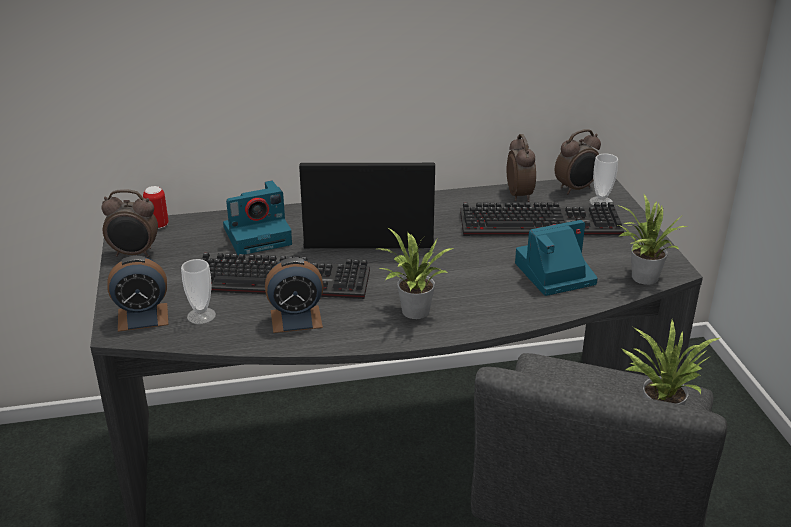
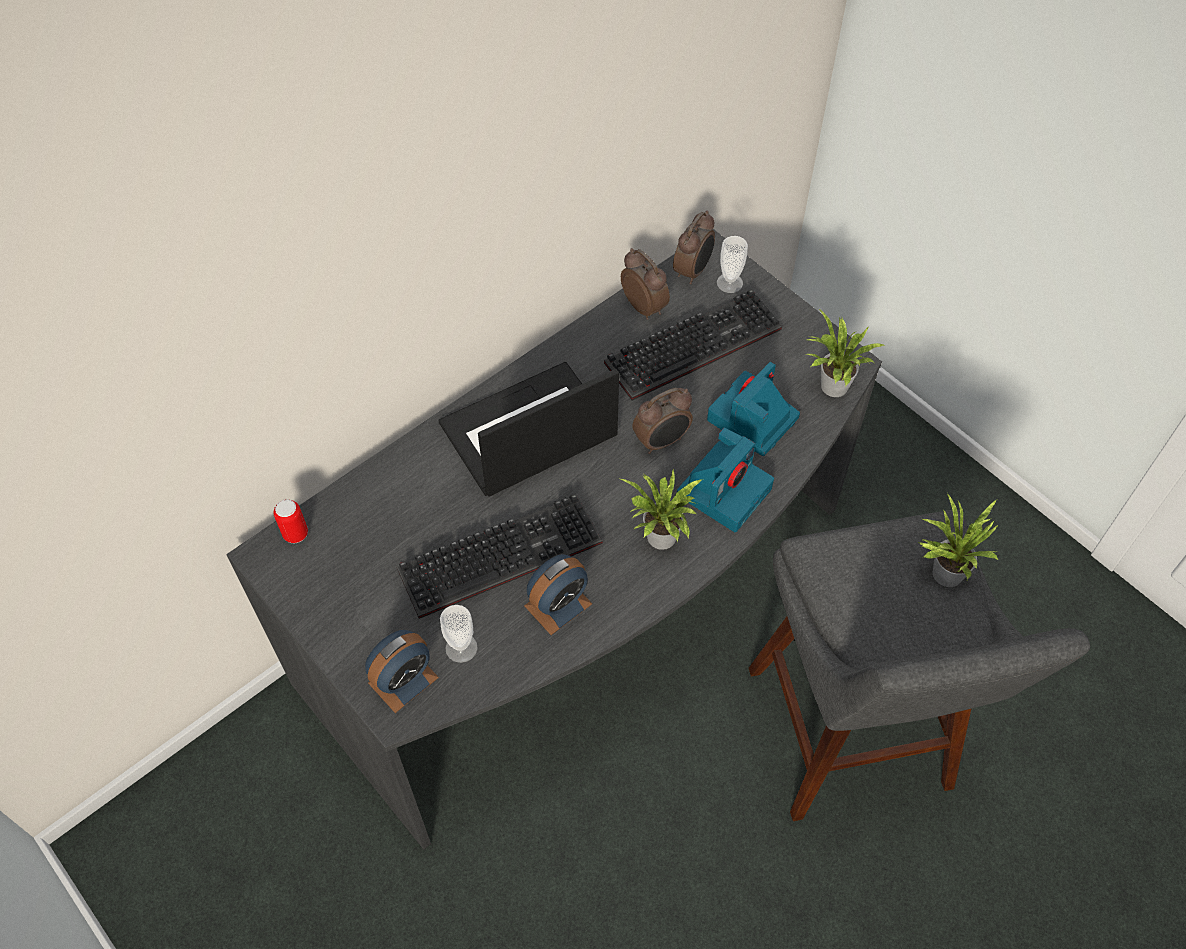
camera: 30 degrees left, 25 degrees up
(134, 254) = (310, 592): alarm clock -> alarm clock (662, 442)
(258, 235) = (421, 497): camera -> camera (724, 490)

